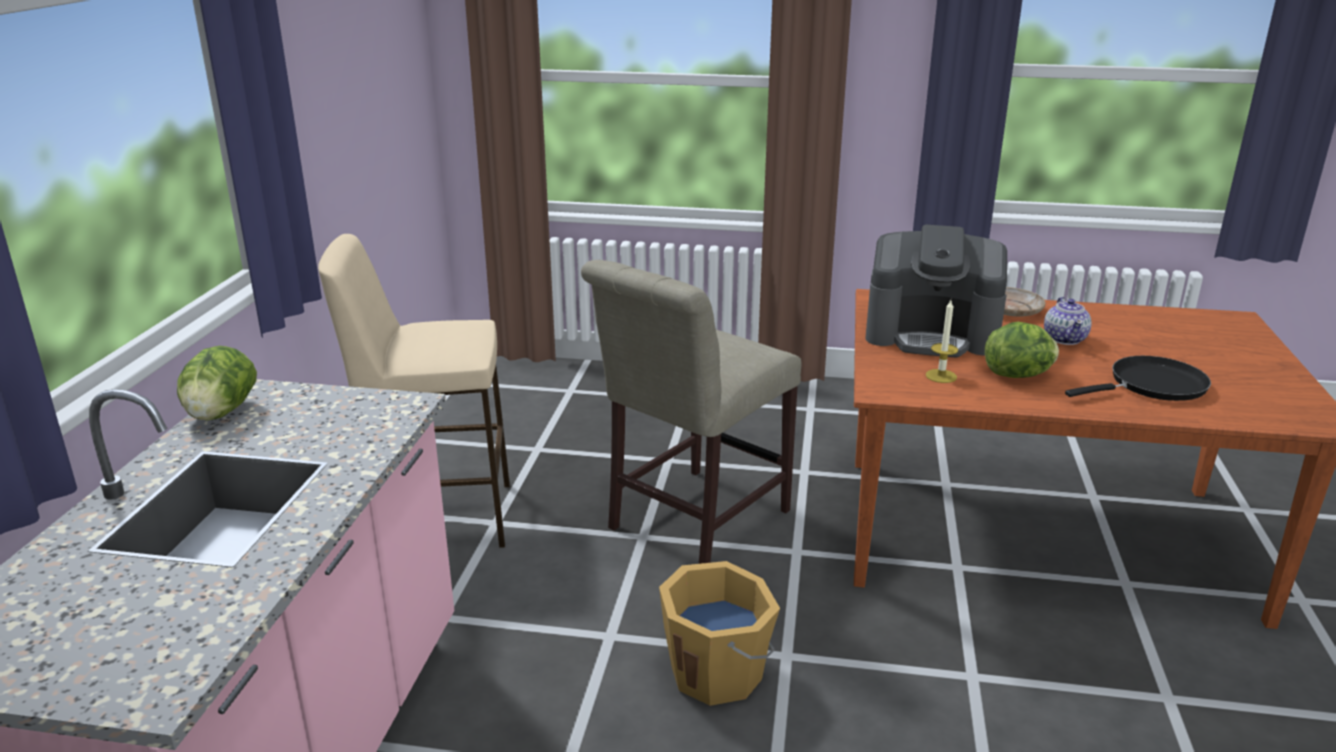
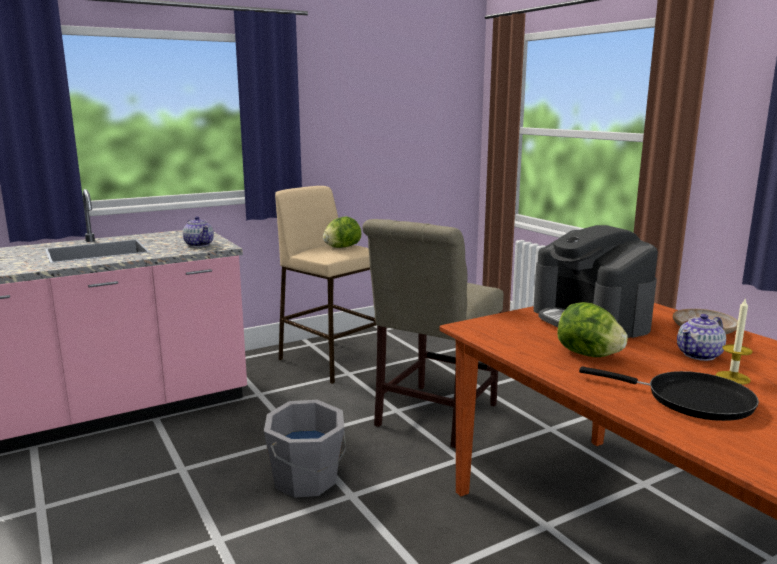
camera: 50 degrees right, 10 degrees down
(221, 413) = (172, 233): lettuce -> lettuce (341, 247)
(358, 415) = (199, 244): none -> teapot
(691, 523) = (432, 417): beige chair -> beige chair turned 60 degrees counterclockwise
(718, 672) = (307, 479): orange bucket -> grey bucket
(941, 376) = (529, 335): candle -> candle (732, 378)

